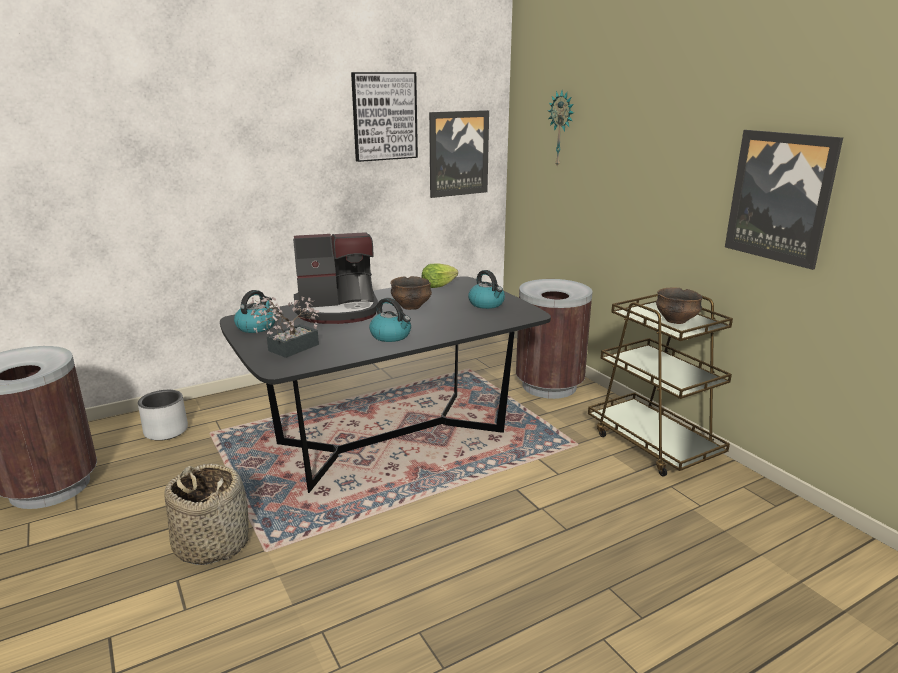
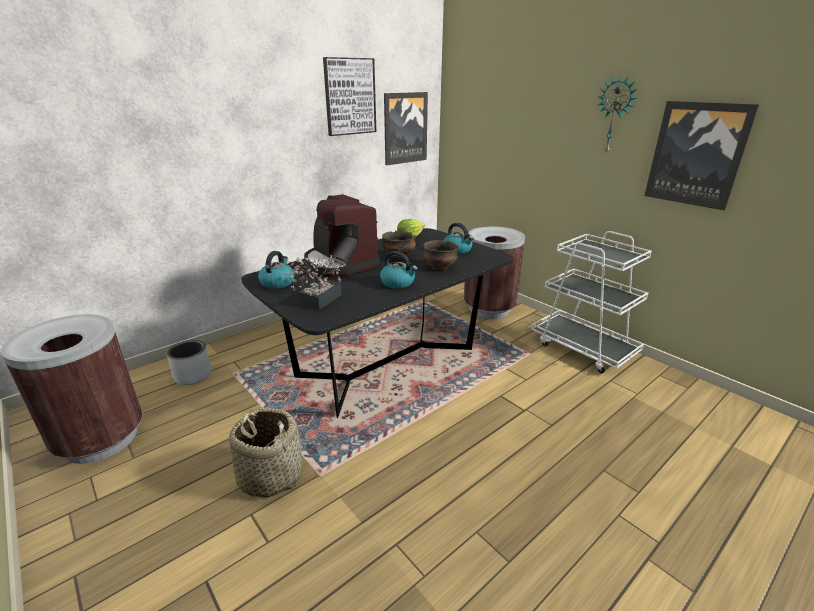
camera: 10 degrees left, 5 degrees up
(337, 310) = (340, 263): coffee machine -> coffee machine turned 75 degrees clockwise
(562, 129) = (492, 106): wall clock -> wall clock (614, 115)
(653, 444) = (583, 348): brown cart -> white cart
(676, 320) = (608, 254): bowl -> bowl (439, 267)

